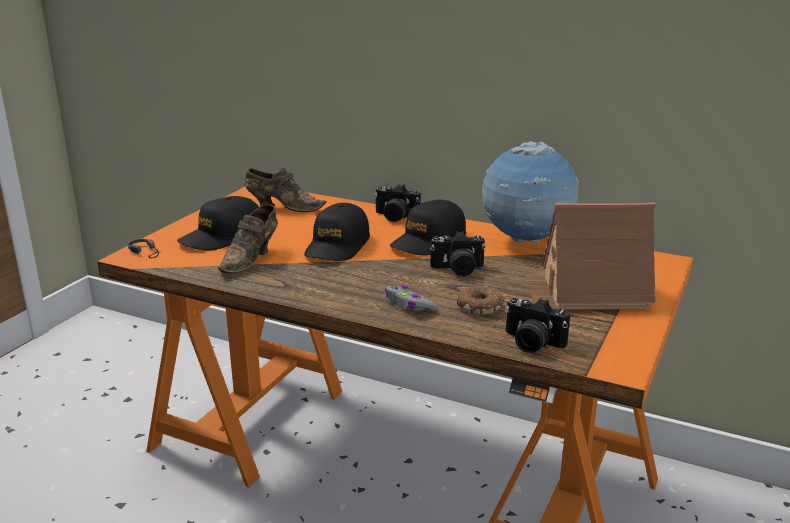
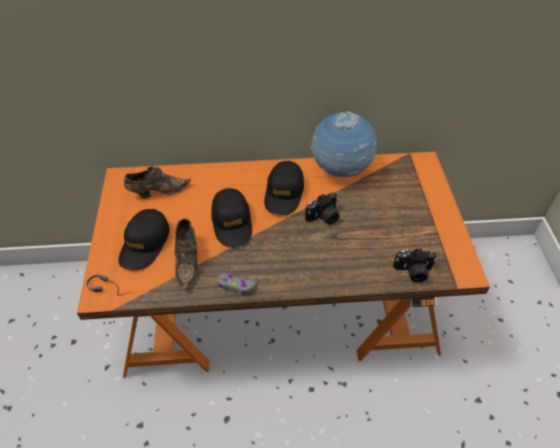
camera: 30 degrees left, 25 degrees up
(395, 217) = (242, 174): camera -> none
(409, 305) = (324, 267): grey game controller -> grey game controller (236, 286)
(480, 306) = (363, 250): donut -> none
(587, 293) = (408, 211): toy house -> none

